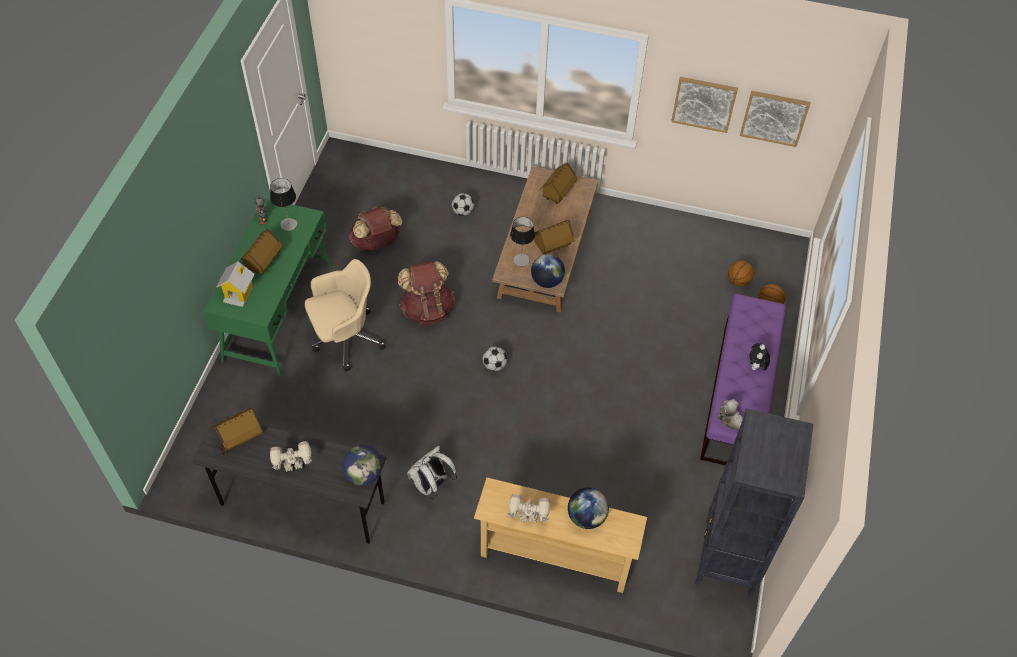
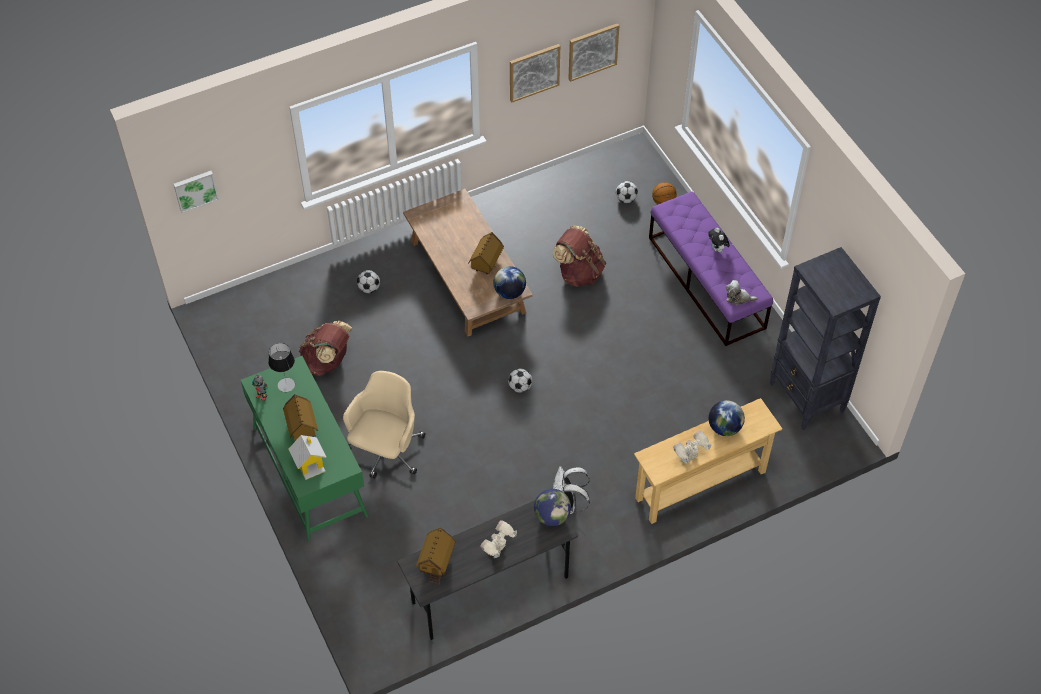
camera: 40 degrees left, 0 degrees up
(346, 30) = (195, 190): none -> picture
(427, 309) = (425, 383): brown backpack -> brown backpack (579, 272)
(521, 260) = (474, 290): table lamp -> none
(557, 193) = (446, 220): toy house -> none
(738, 281) = (626, 199): basketball -> football

